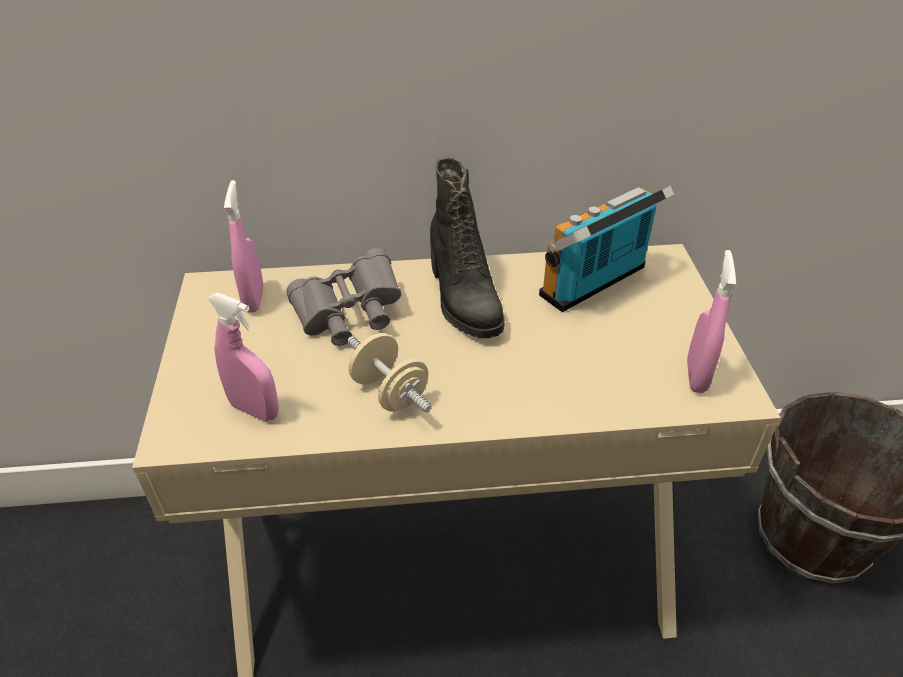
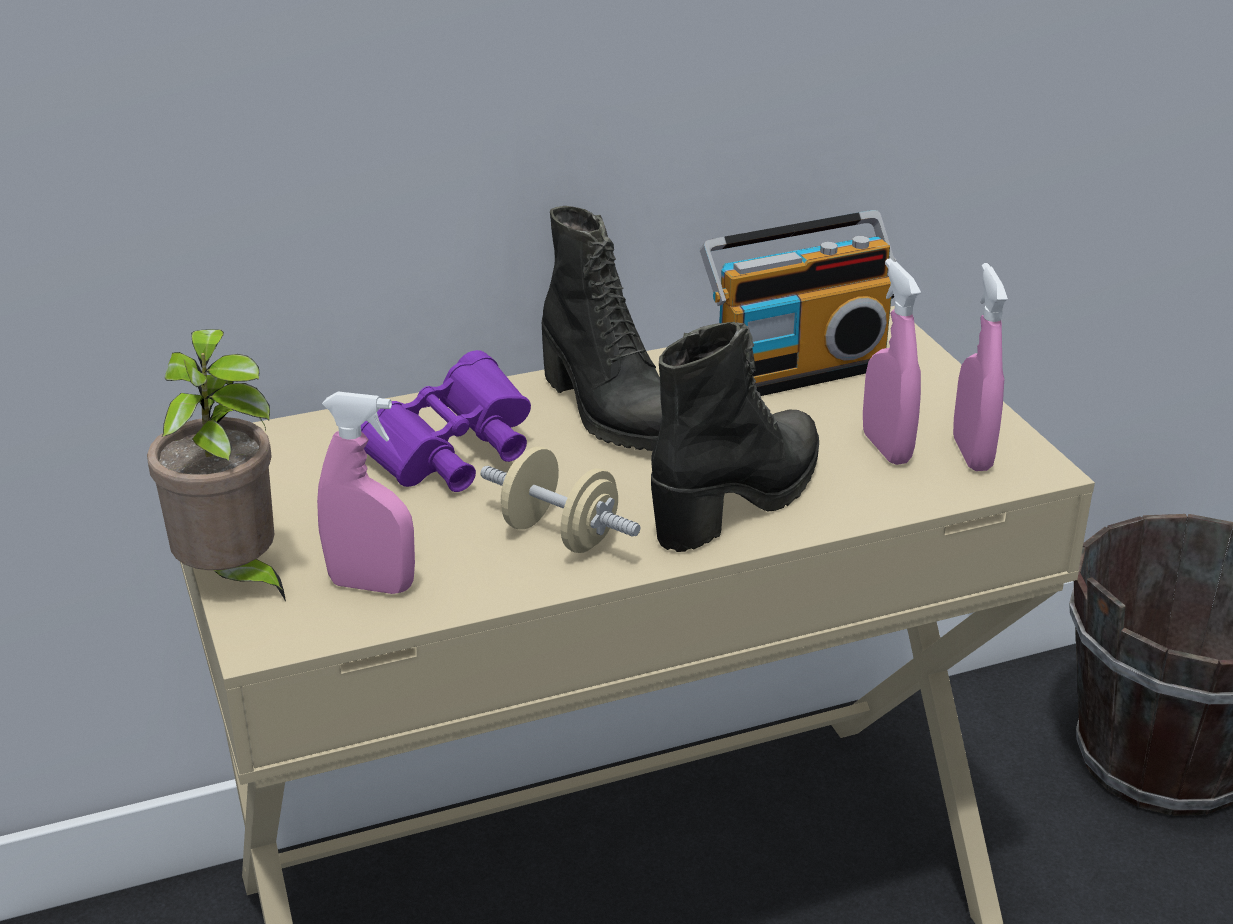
camera: 15 degrees left, 10 degrees down
(175, 389) = (233, 580): none -> potted plant
(254, 299) = (291, 457): pink spray bottle -> pink spray bottle (886, 448)
(349, 316) = (451, 456): grey binoculars -> purple binoculars
(520, 385) = (740, 500): none -> black boot
(597, 284) = (796, 369): radio -> radio turned 150 degrees counterclockwise

